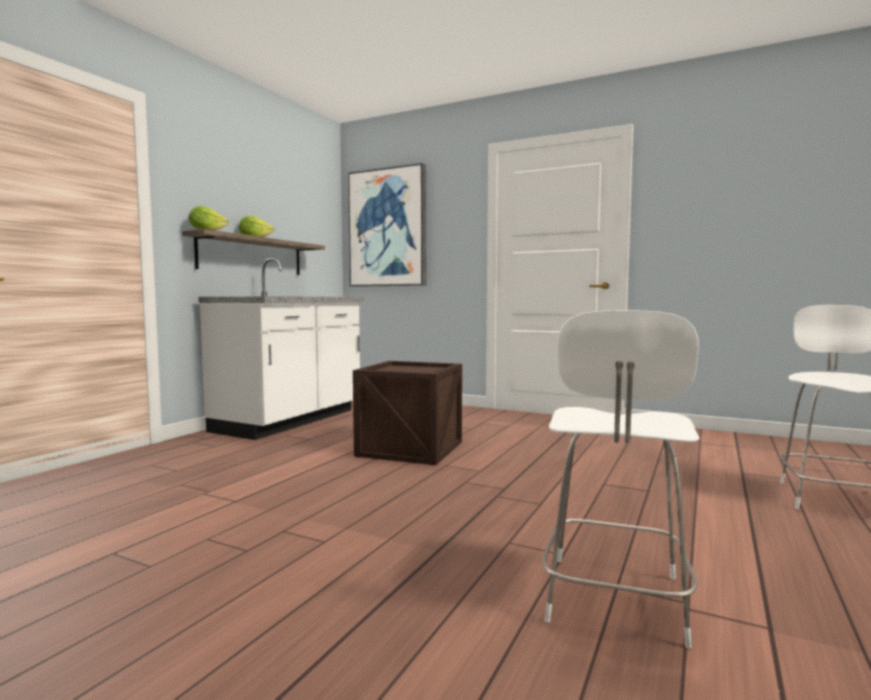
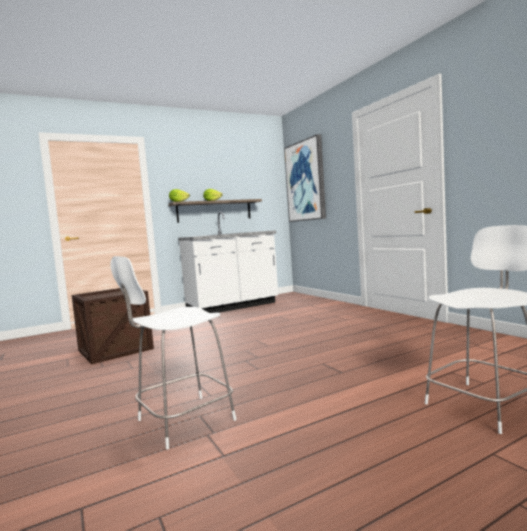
camera: 35 degrees right, 0 degrees up
(410, 449) = (258, 328): crate -> crate (115, 349)

